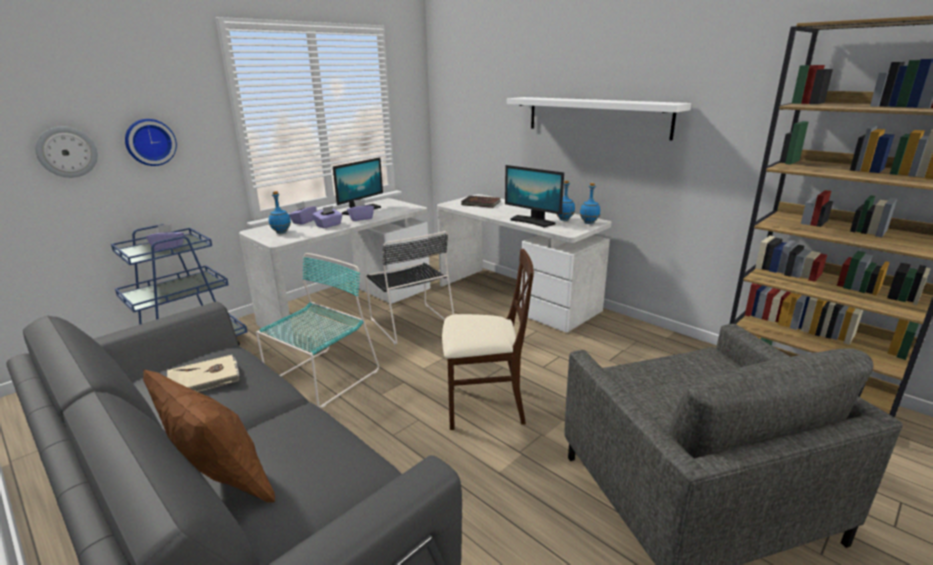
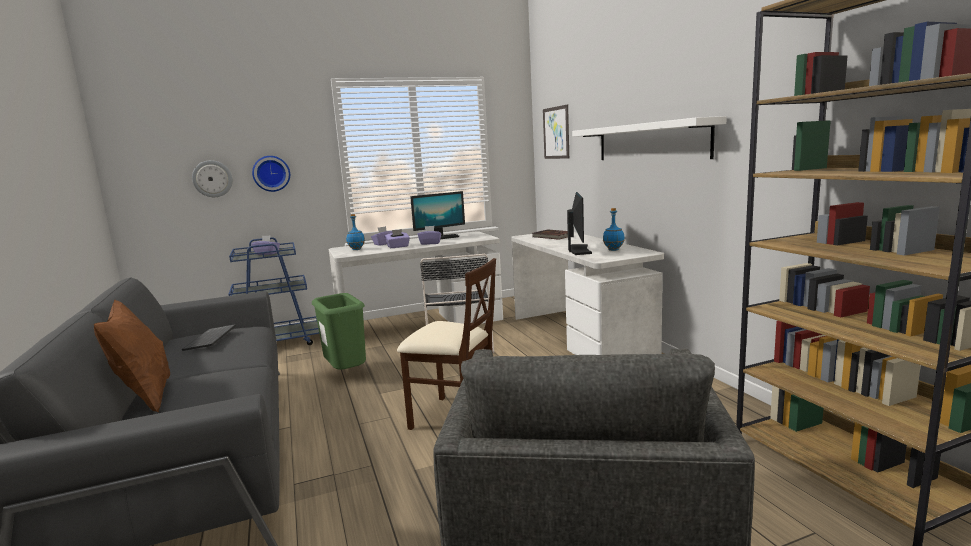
camera: 25 degrees right, 10 degrees down
(204, 379) = (211, 339): beige book -> keyboard
(321, 378) = (347, 374): turquoise chair -> green trash can
(465, 94) = (556, 133): none -> picture
(532, 221) = (578, 250): monitor -> monitor turned 150 degrees counterclockwise
(589, 223) = (636, 253): blue bottle -> none

